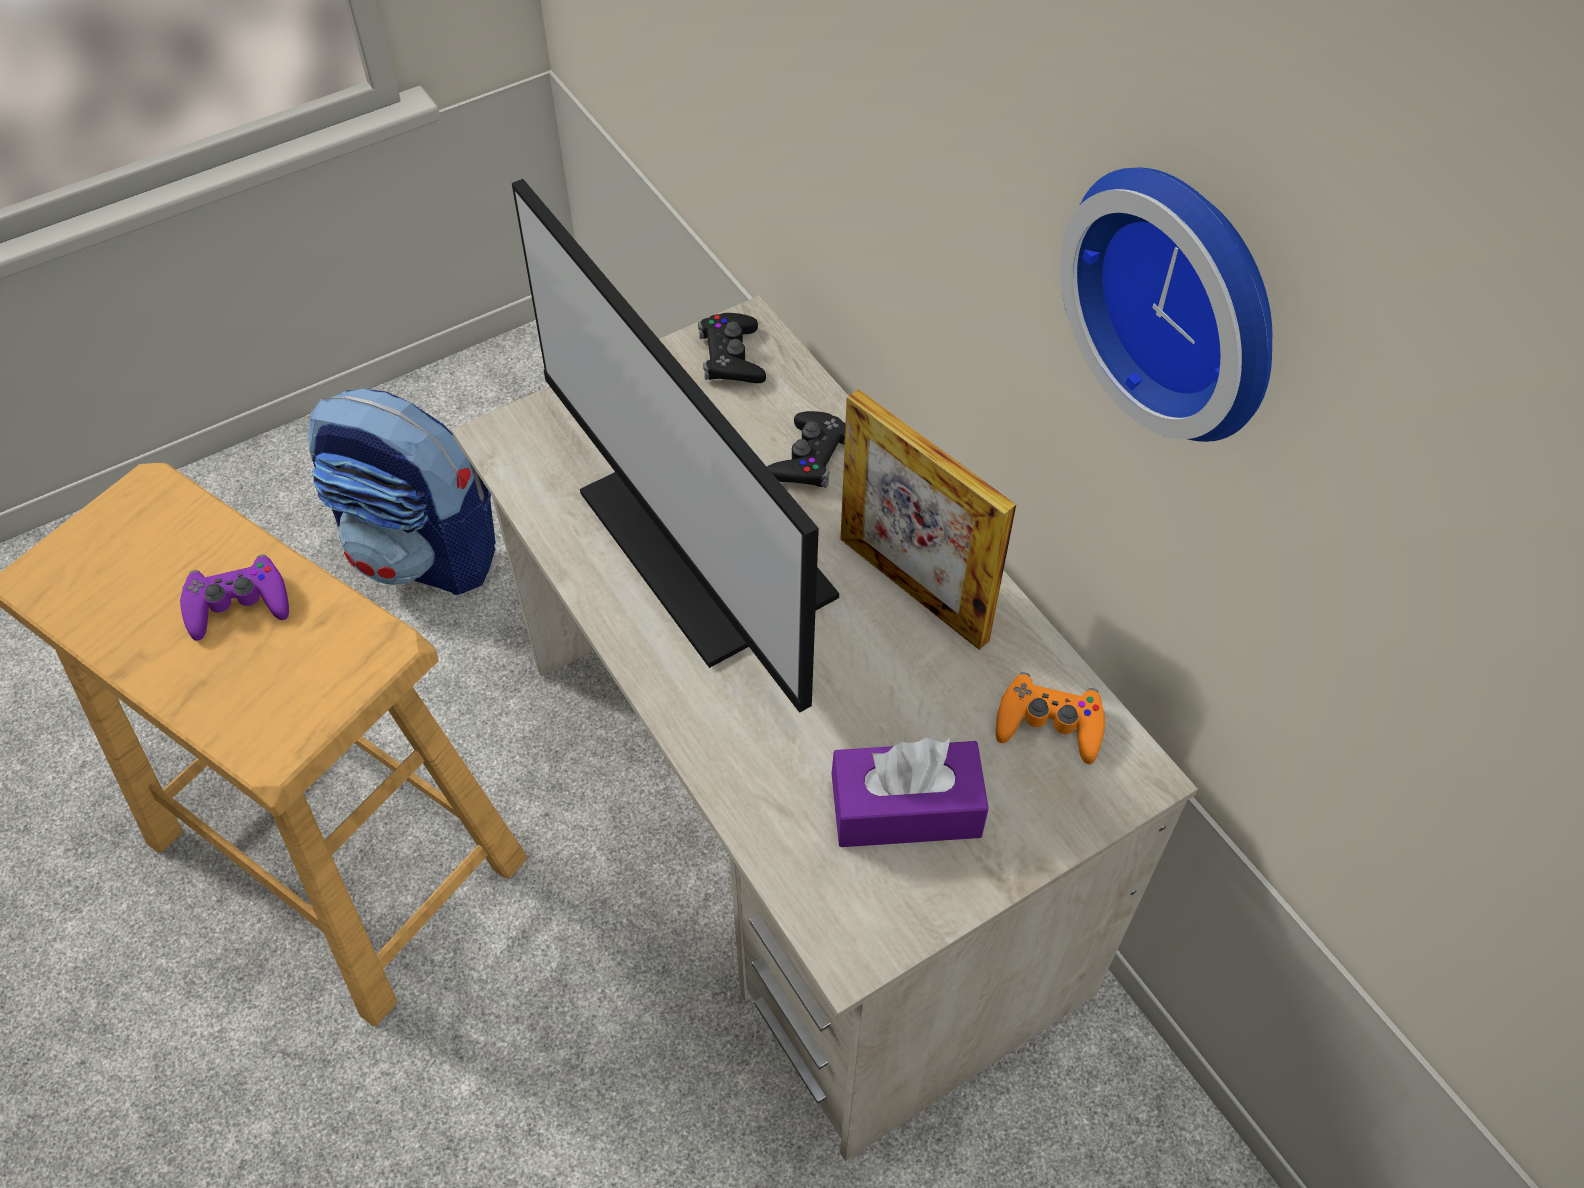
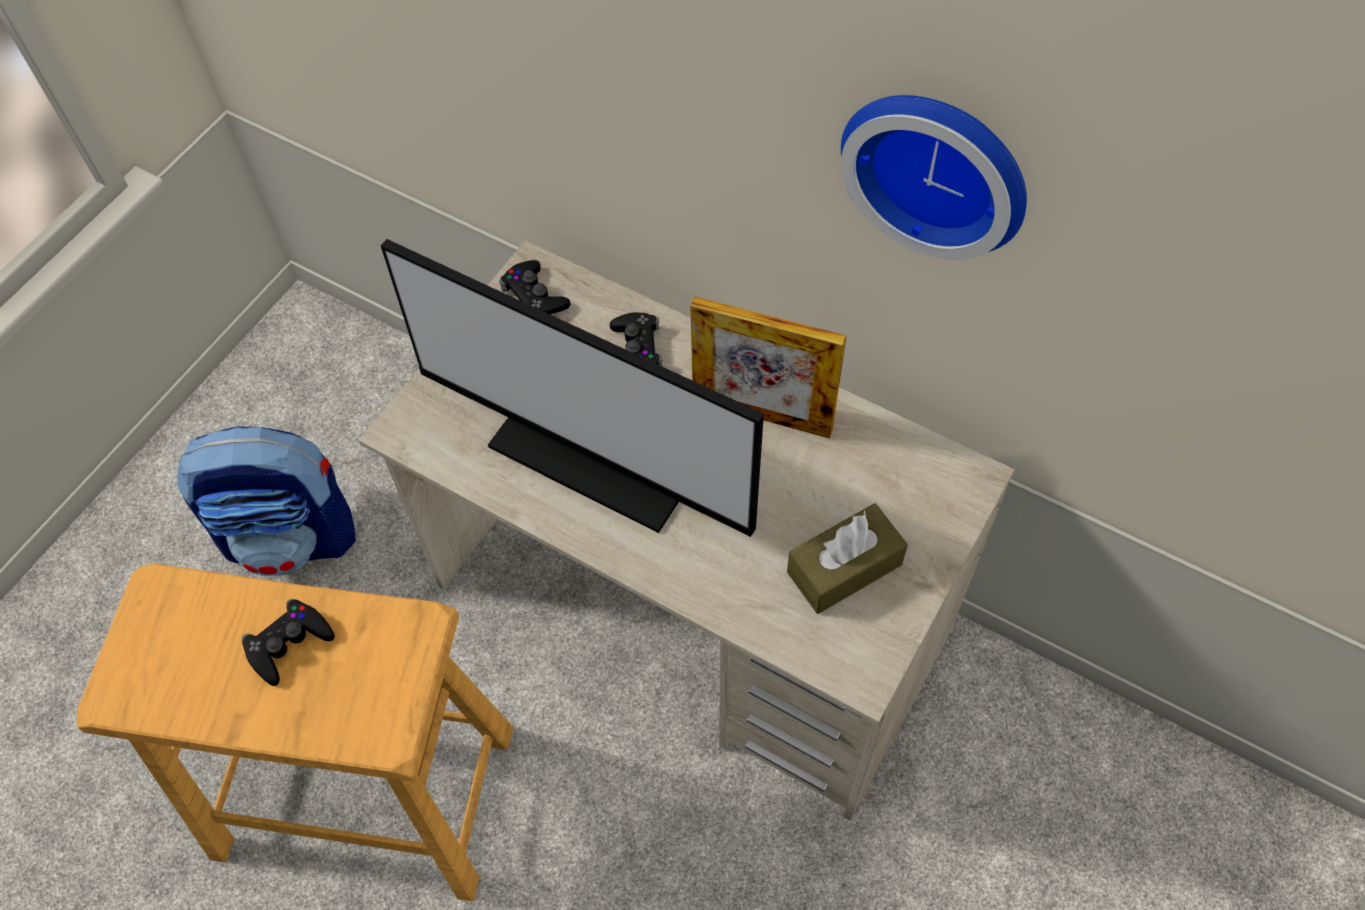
camera: 25 degrees left, 5 degrees up
(238, 604) = (289, 644): purple game controller -> black game controller
(906, 808) = (844, 568): purple tissue box -> brown tissue box
(1049, 724) = (902, 468): orange game controller -> none

